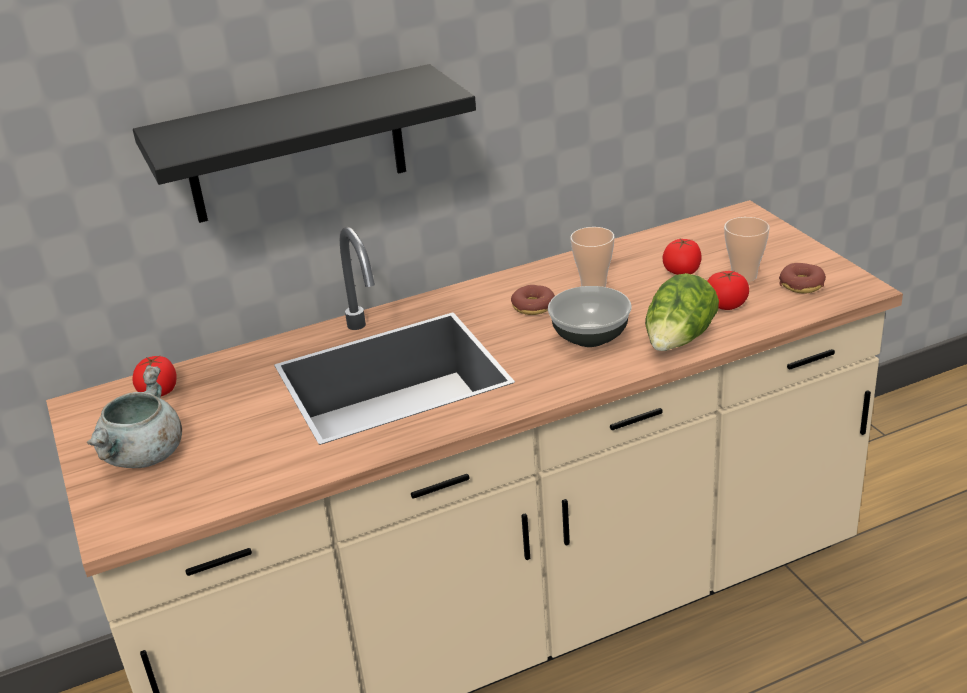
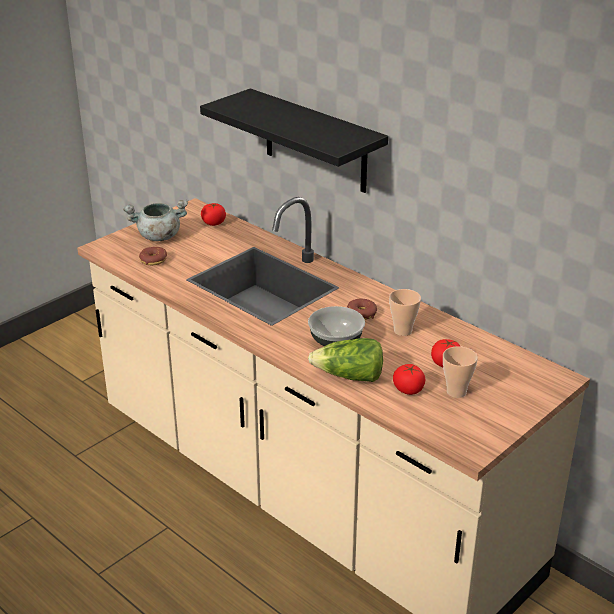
camera: 65 degrees right, 0 degrees up
(802, 285) = (459, 420): donut -> donut (153, 260)

